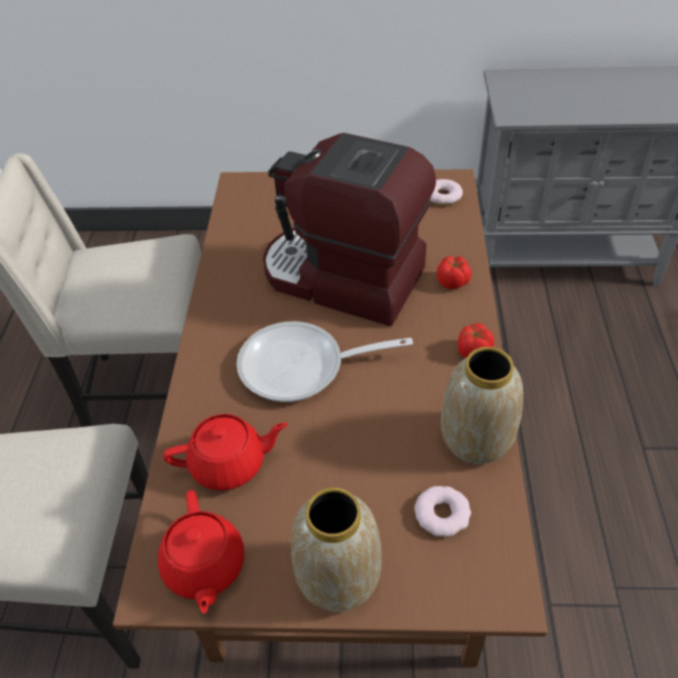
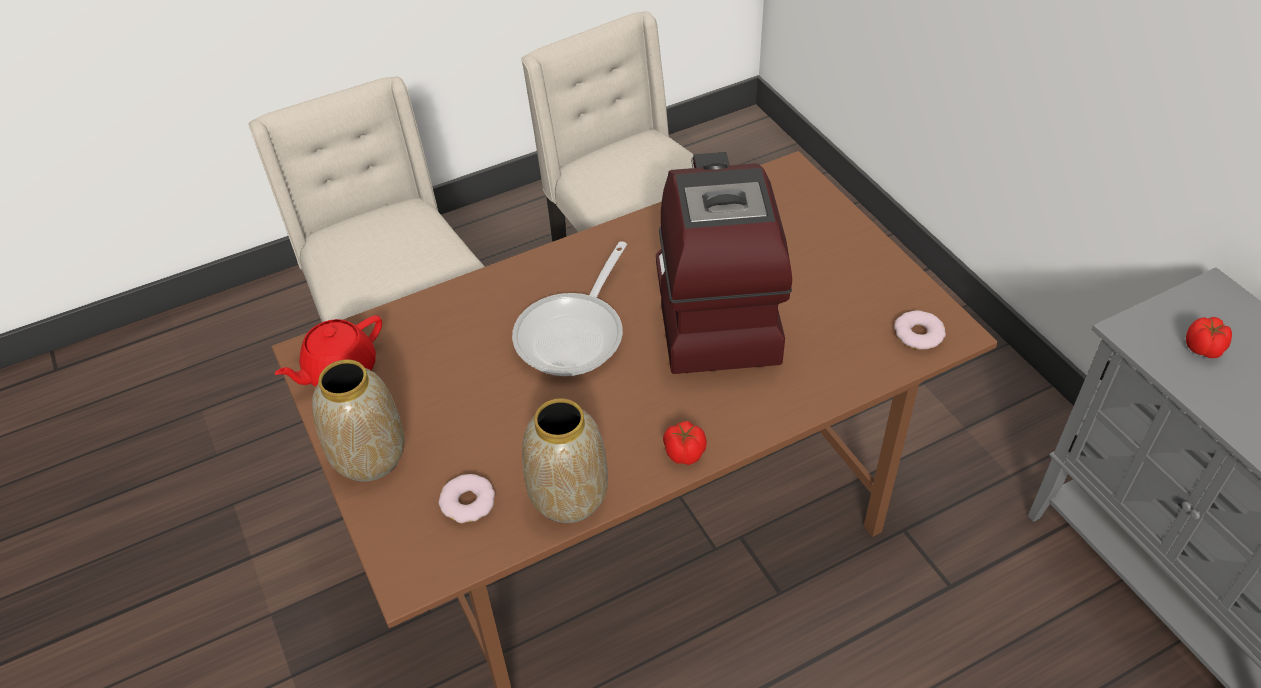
camera: 60 degrees right, 0 degrees up
(230, 464) = (441, 338): red teapot -> none
(301, 367) = (575, 333): frying pan -> frying pan turned 120 degrees counterclockwise
(453, 282) = (776, 398): tomato -> tomato (1203, 349)

